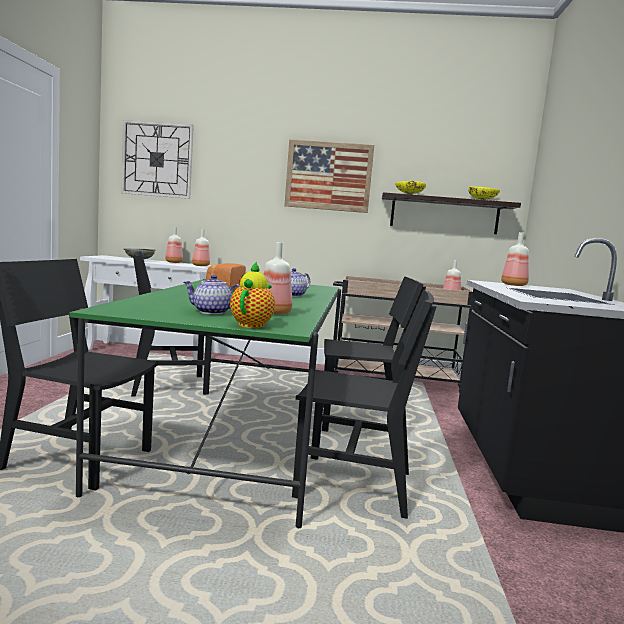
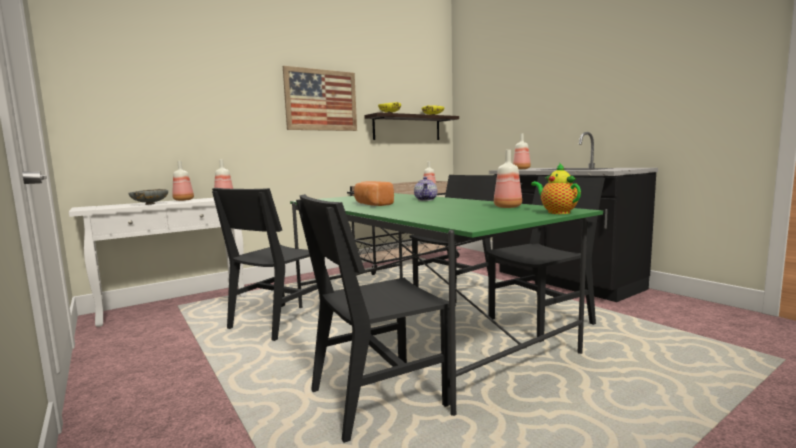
camera: 40 degrees left, 0 degrees up
(157, 159) = (133, 85): wall clock -> none
(211, 312) = (497, 213): teapot -> none

